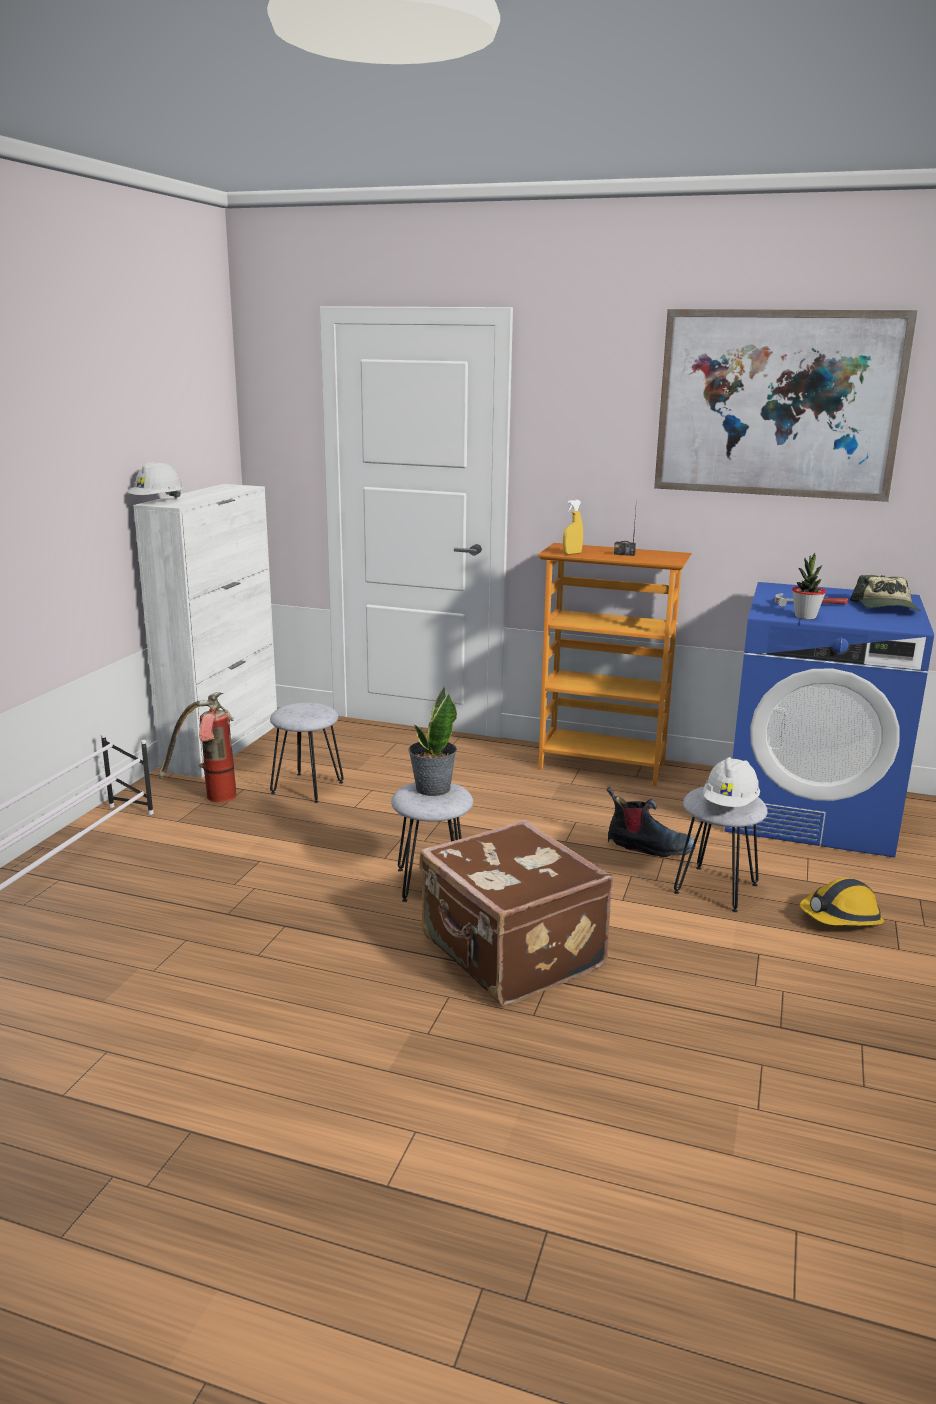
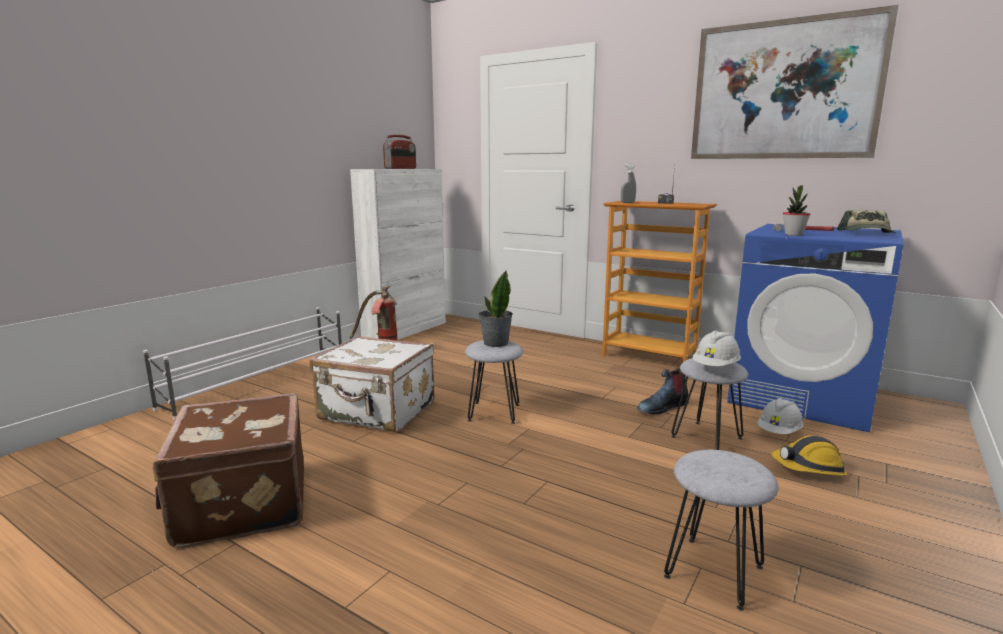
camera: 15 degrees right, 5 degrees down
(157, 502) = (366, 168): white hard hat -> white hard hat (779, 432)
(203, 492) = (401, 168): none -> radio
(264, 903) = (377, 412): none -> white suitcase
(307, 787) = (444, 354): grey stool -> grey stool (714, 571)
(510, 954) = (526, 461): brown suitcase -> brown suitcase (241, 504)
(572, 553) = (627, 202): yellow spray bottle -> grey spray bottle
(648, 847) = (663, 407): boot -> boot turned 120 degrees clockwise

